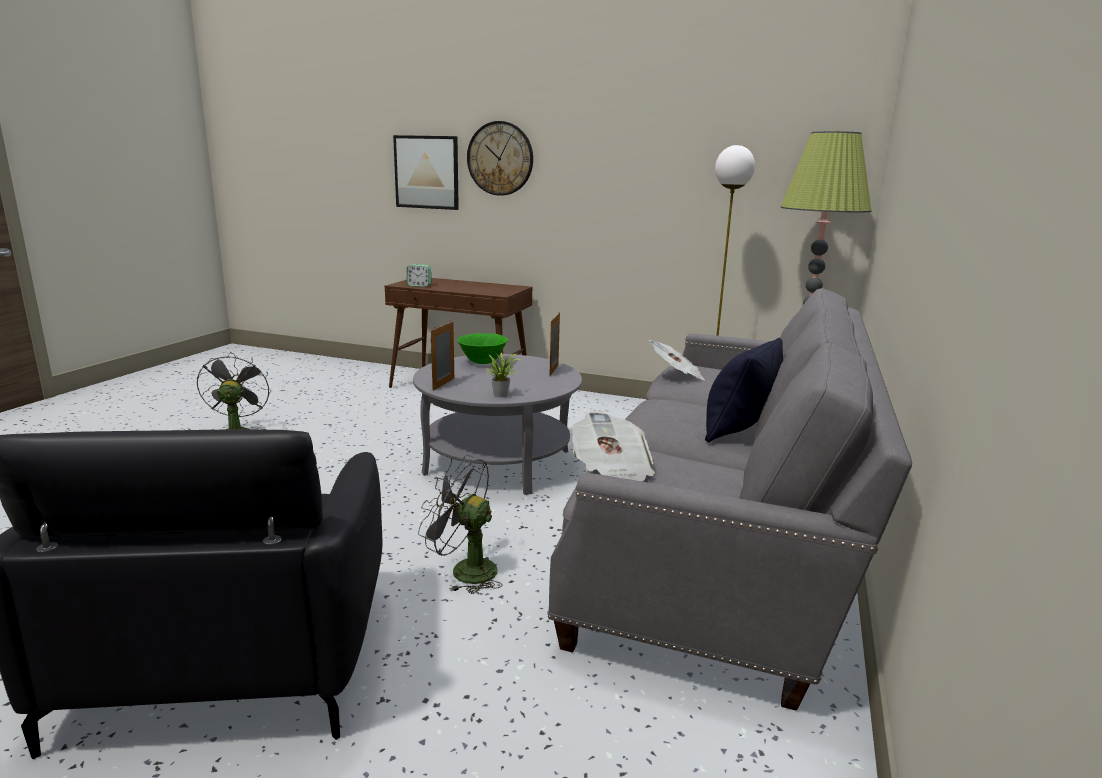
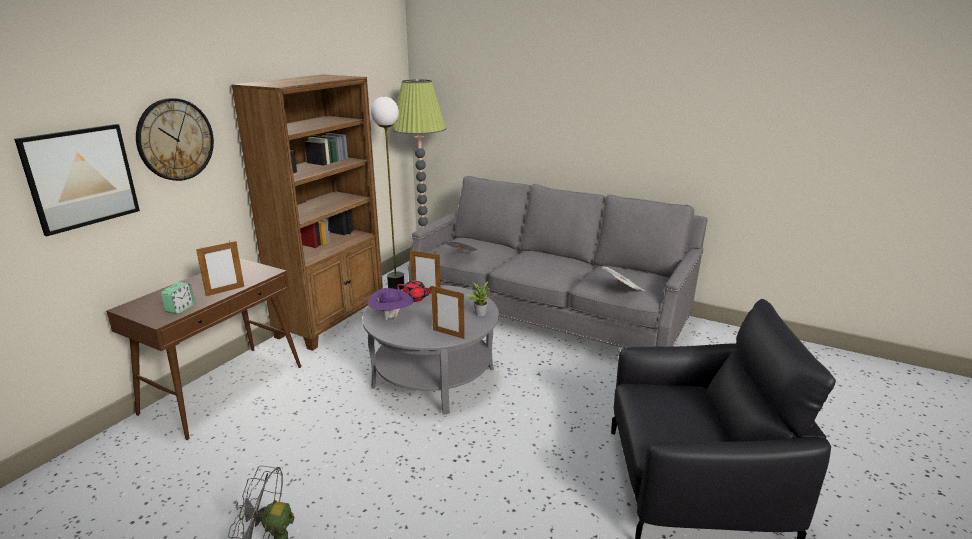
camera: 80 degrees left, 5 degrees up
(454, 289) = (225, 291): none -> picture frame
(464, 570) = (591, 397): grey fan -> none
(482, 362) = (392, 317): green bowl -> purple hat
(534, 367) = (415, 298): none -> red teapot
(602, 404) = (332, 321): none -> brown bookcase
(737, 431) = (557, 257): black pillow -> none

